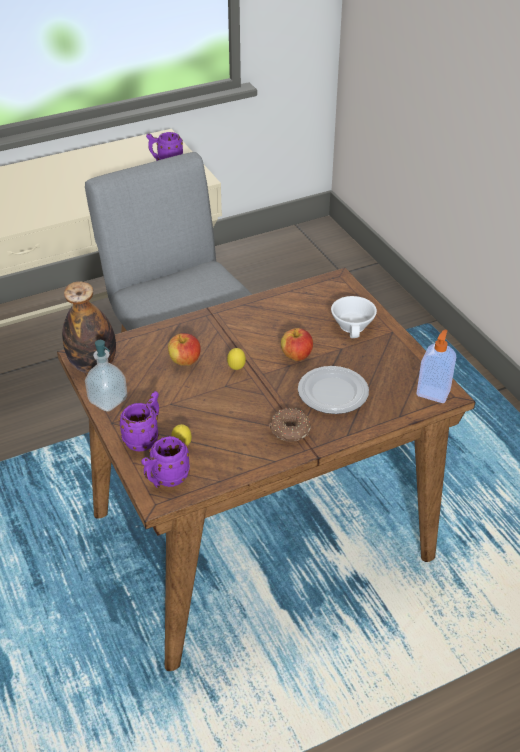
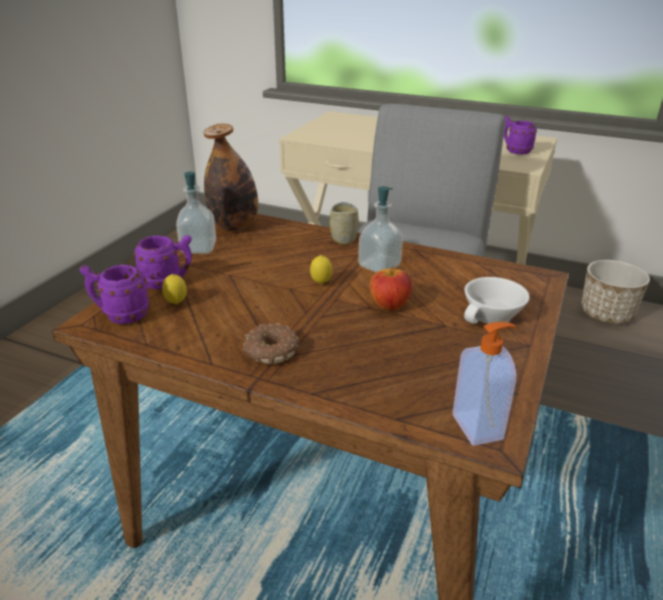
camera: 50 degrees right, 10 degrees down
(185, 361) = (295, 257): apple -> none
(188, 325) = (343, 239): none -> cup
(246, 332) = (379, 266): none -> soap dispenser
(252, 261) = (606, 314): none -> planter
(333, 393) = (366, 352): plate -> none

